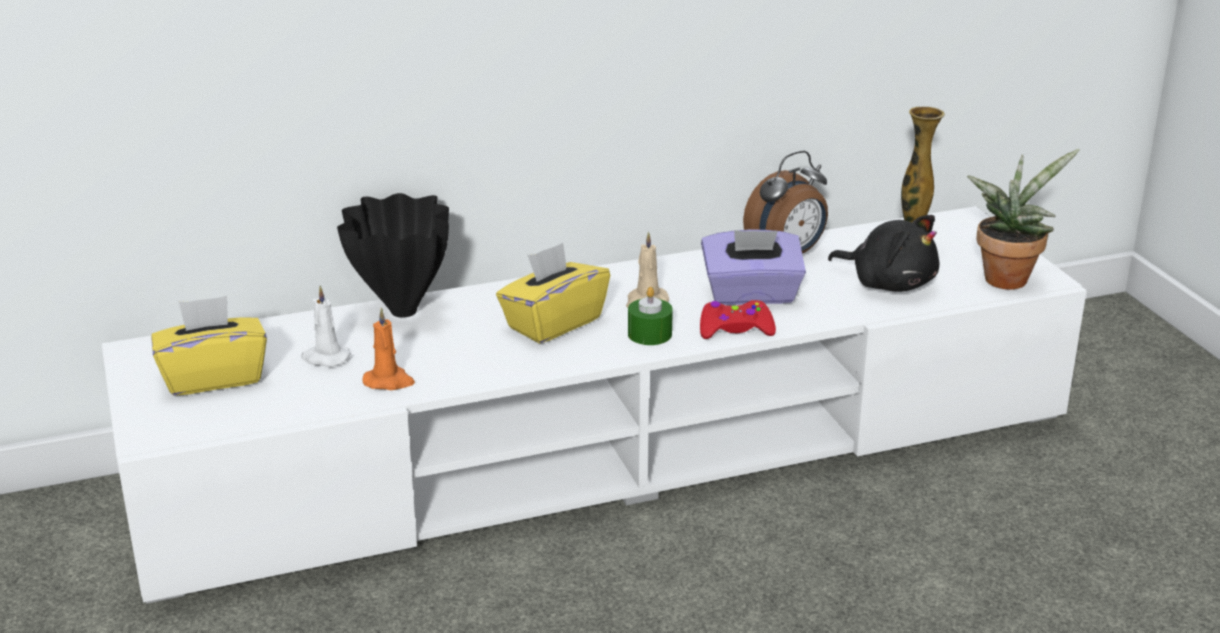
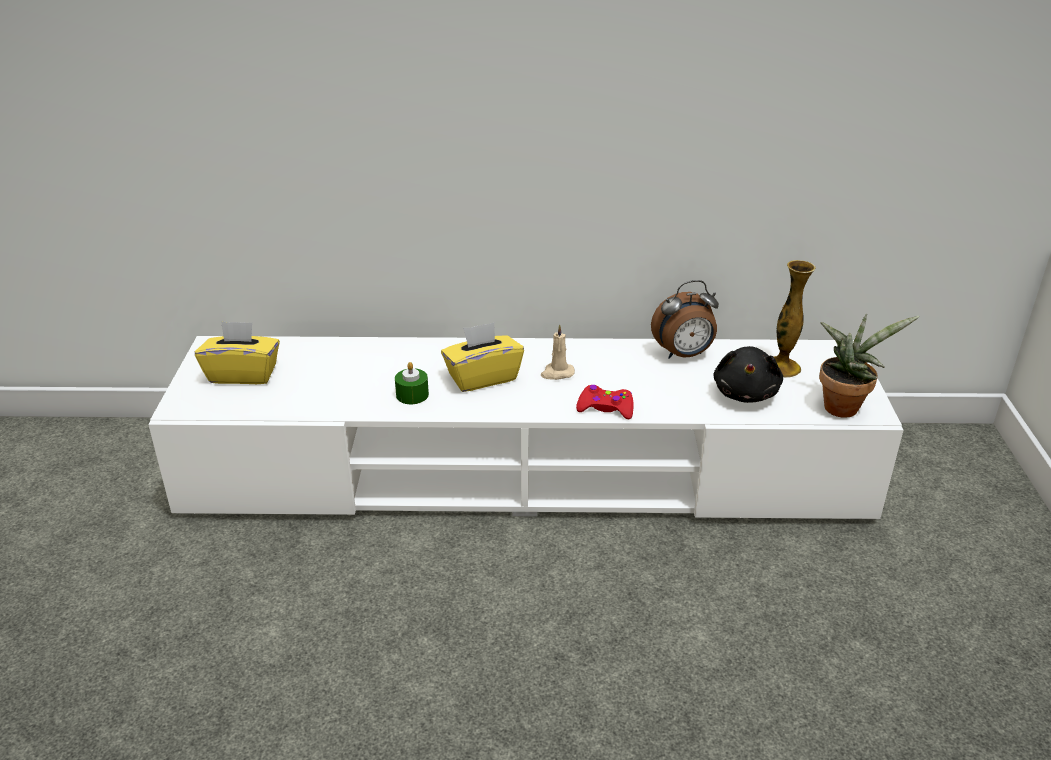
camera: 20 degrees right, 5 degrees up
(325, 358) = (319, 374): white candle -> none
(389, 381) = (346, 400): orange candle -> none
(402, 310) = (391, 348): black vase -> none
(649, 334) = (542, 400): green candle -> green candle (412, 395)
(751, 295) = (636, 382): purple tissue box -> none
(889, 283) = (746, 393): black plush toy -> black plush toy turned 45 degrees clockwise

